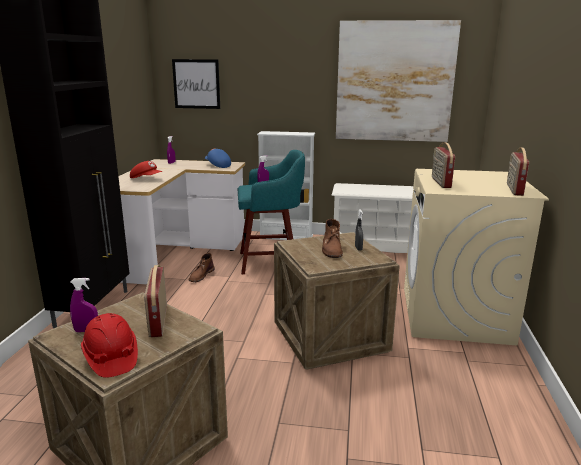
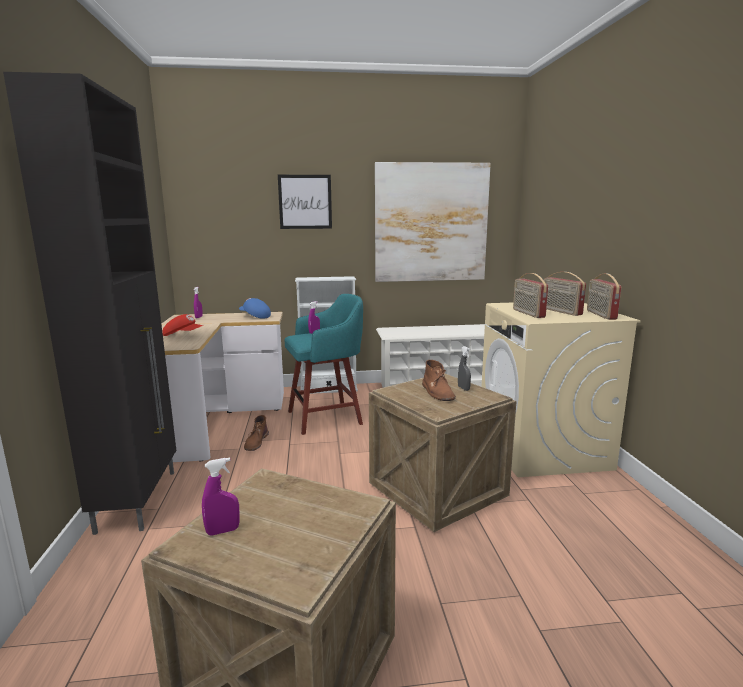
camera: 15 degrees left, 5 degrees down
(111, 358) = (285, 564): red hard hat -> none
(157, 321) = (308, 502): radio -> radio (560, 311)
(196, 84) = (220, 229): picture -> picture (305, 202)

